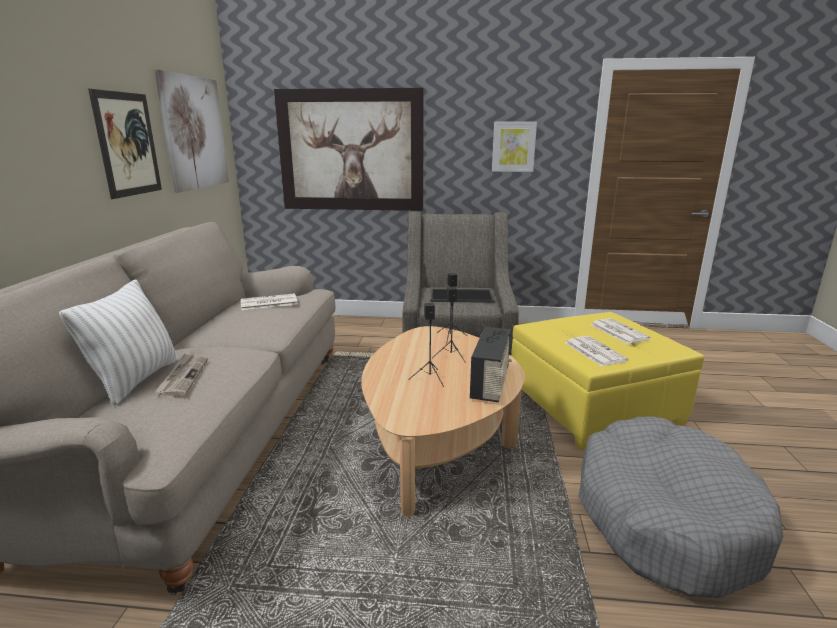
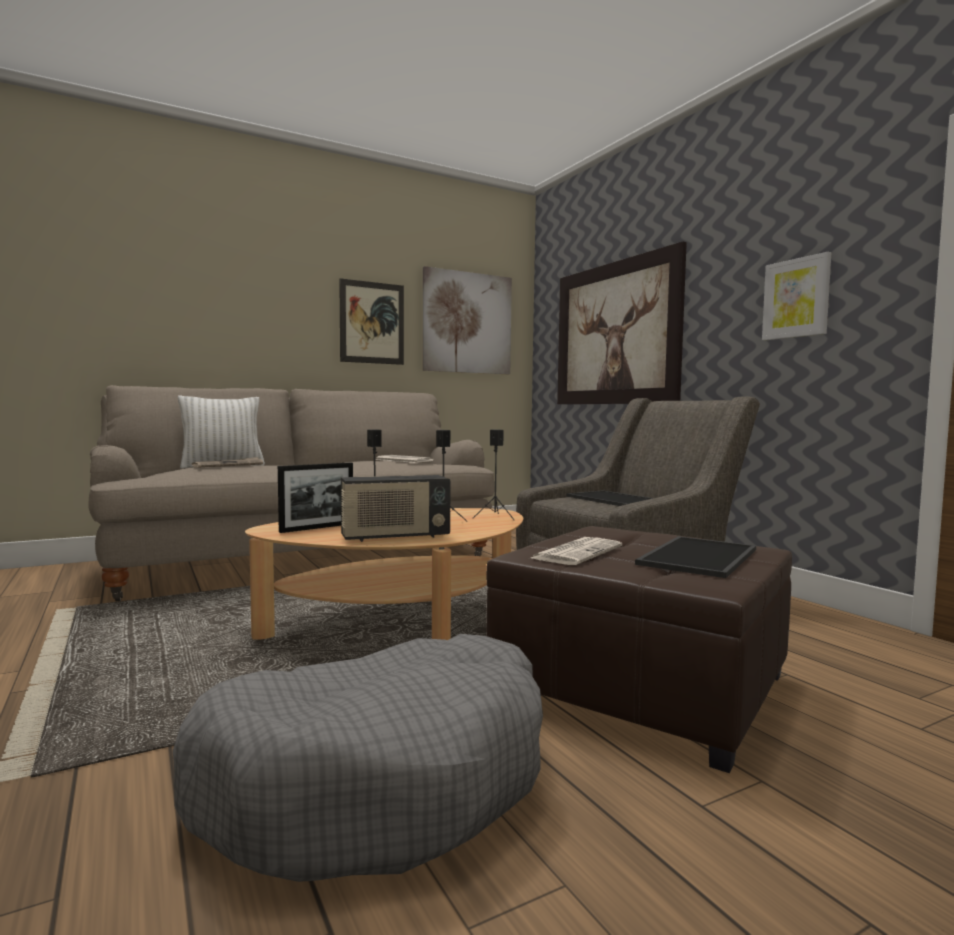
camera: 55 degrees right, 15 degrees down
(423, 402) = (317, 528): none -> picture frame
(591, 404) = (640, 684): yellow ottoman -> brown ottoman
(618, 331) = (696, 556): newspaper -> tray

